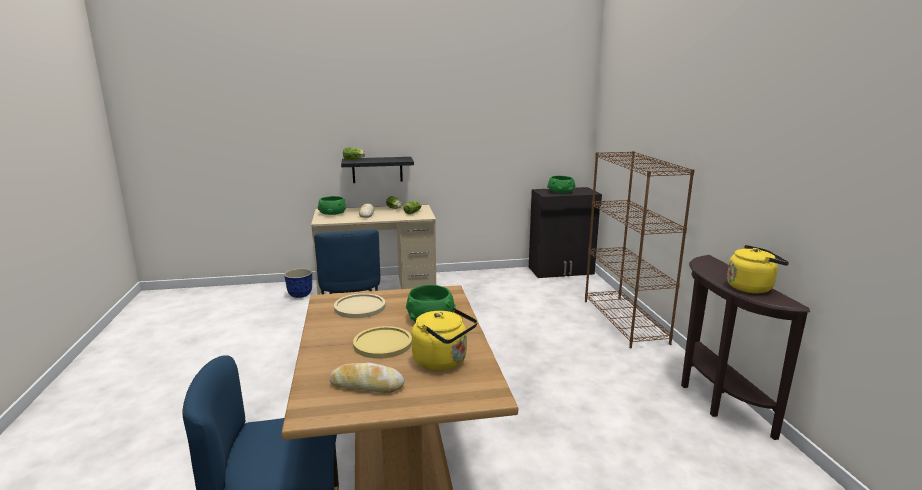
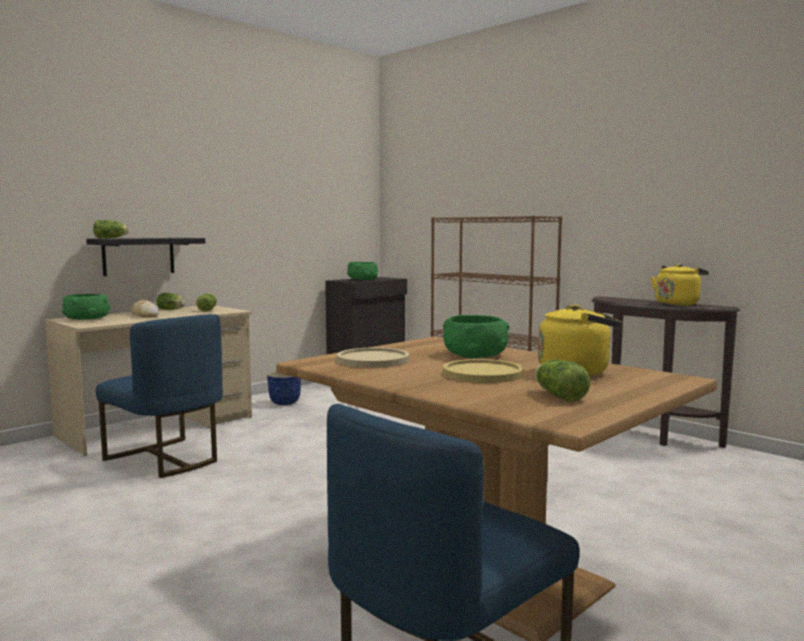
camera: 35 degrees left, 10 degrees down
(300, 295) = (42, 457): planter -> planter (285, 403)
(366, 385) = (558, 395): bread -> lettuce

